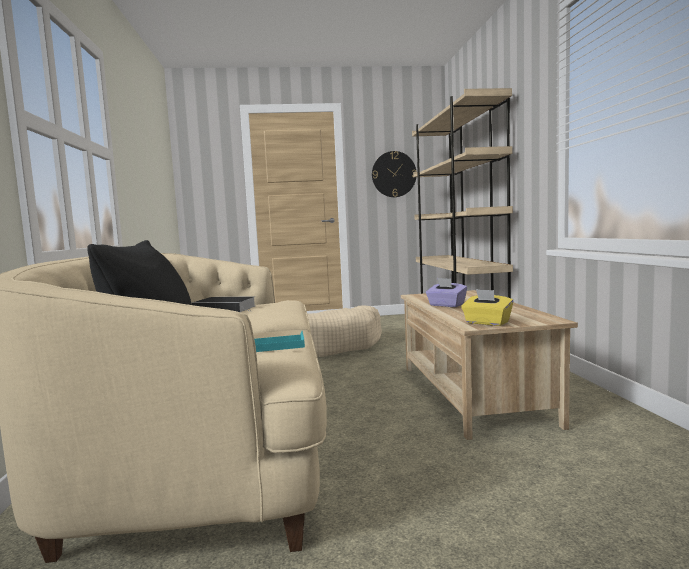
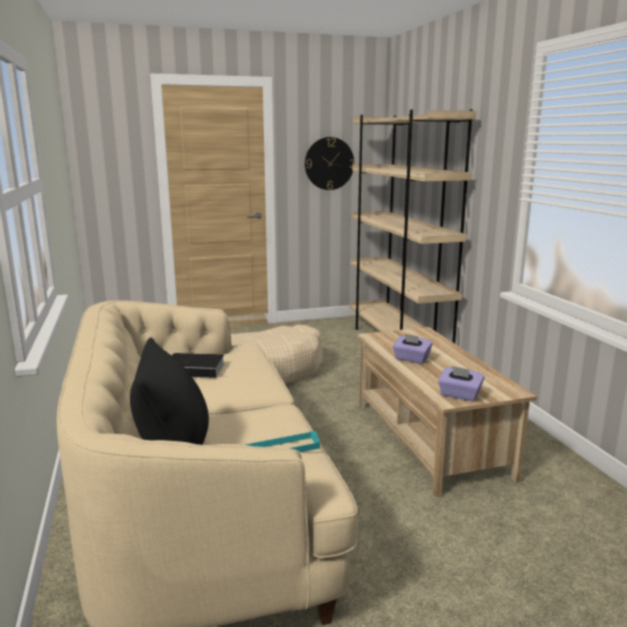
camera: 10 degrees left, 10 degrees up
(487, 323) = (459, 395): yellow tissue box -> purple tissue box

